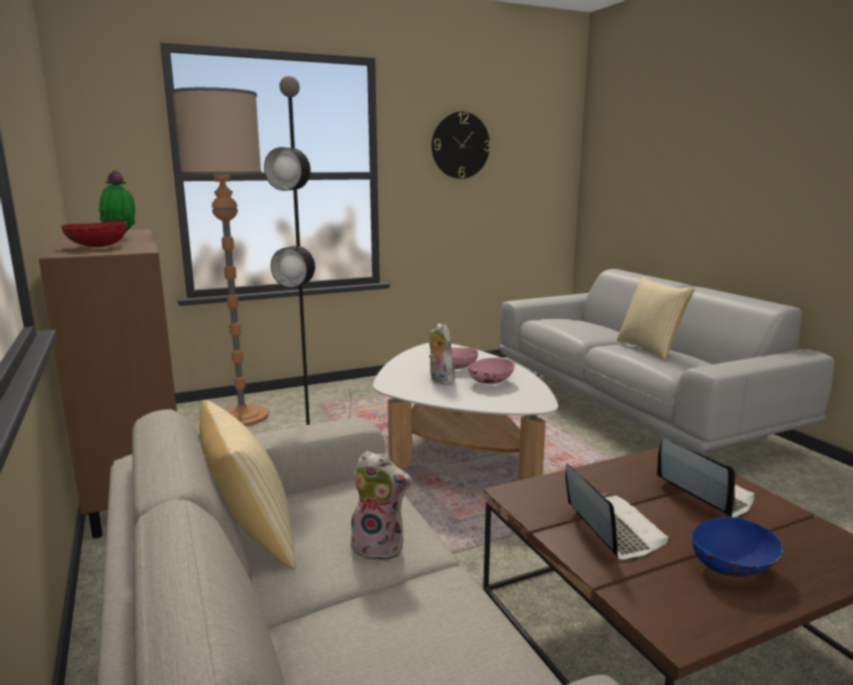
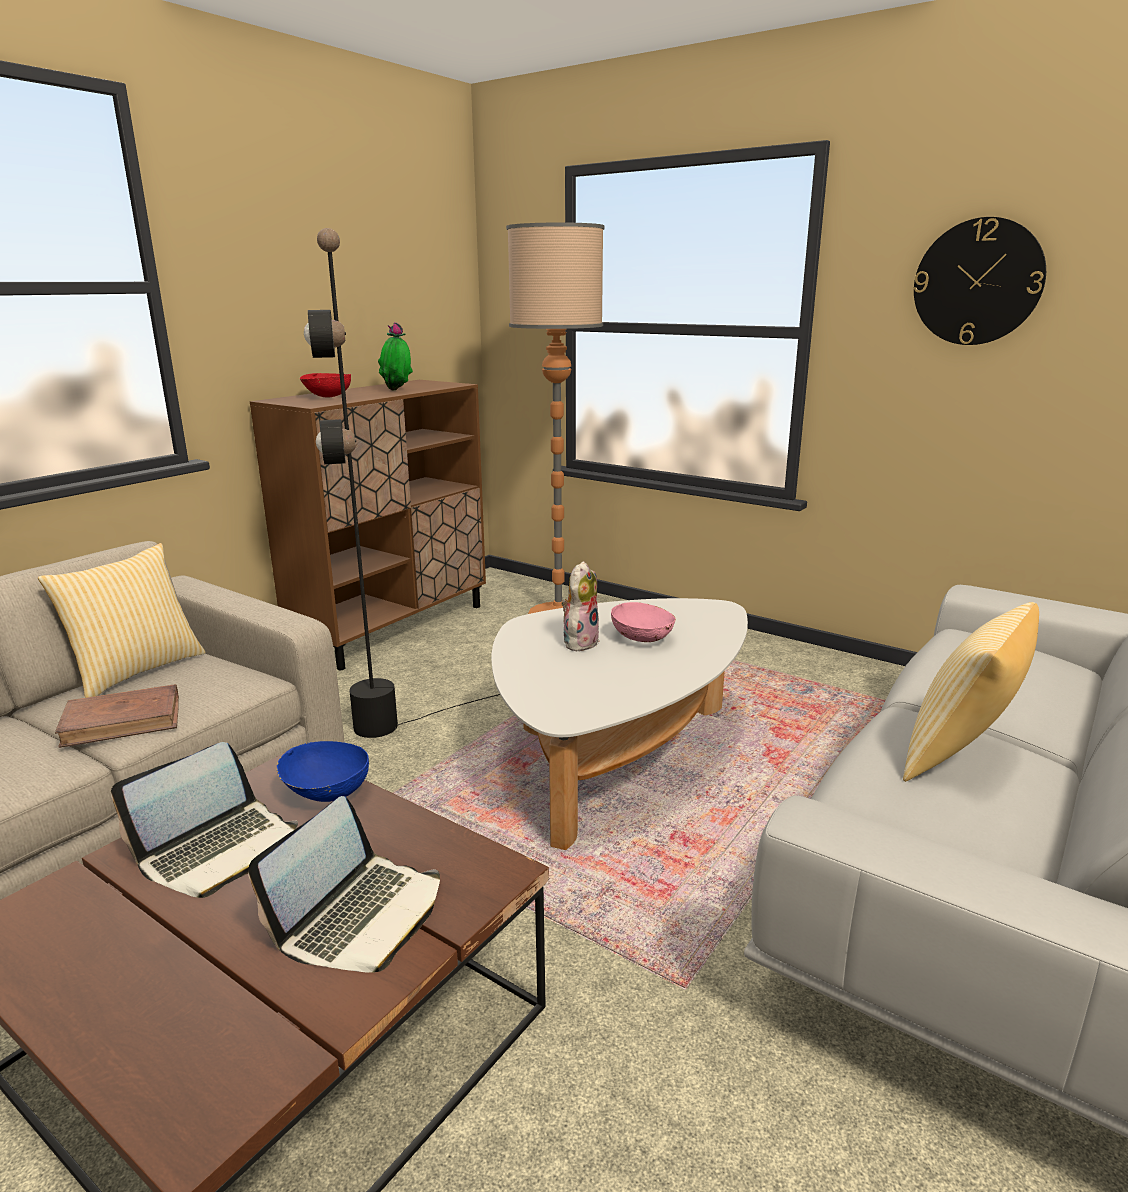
camera: 60 degrees right, 5 degrees up
(380, 547) = (123, 721): plush toy -> brown book
(491, 382) = (611, 671): pink bowl -> none
(732, 569) = (135, 962): blue bowl -> blue bowl (325, 793)

